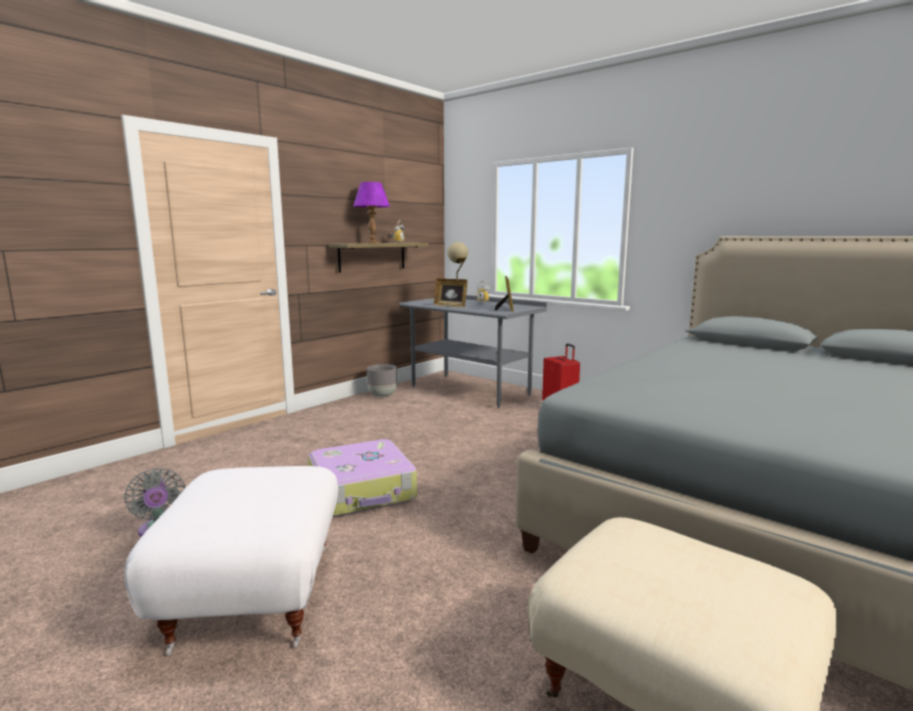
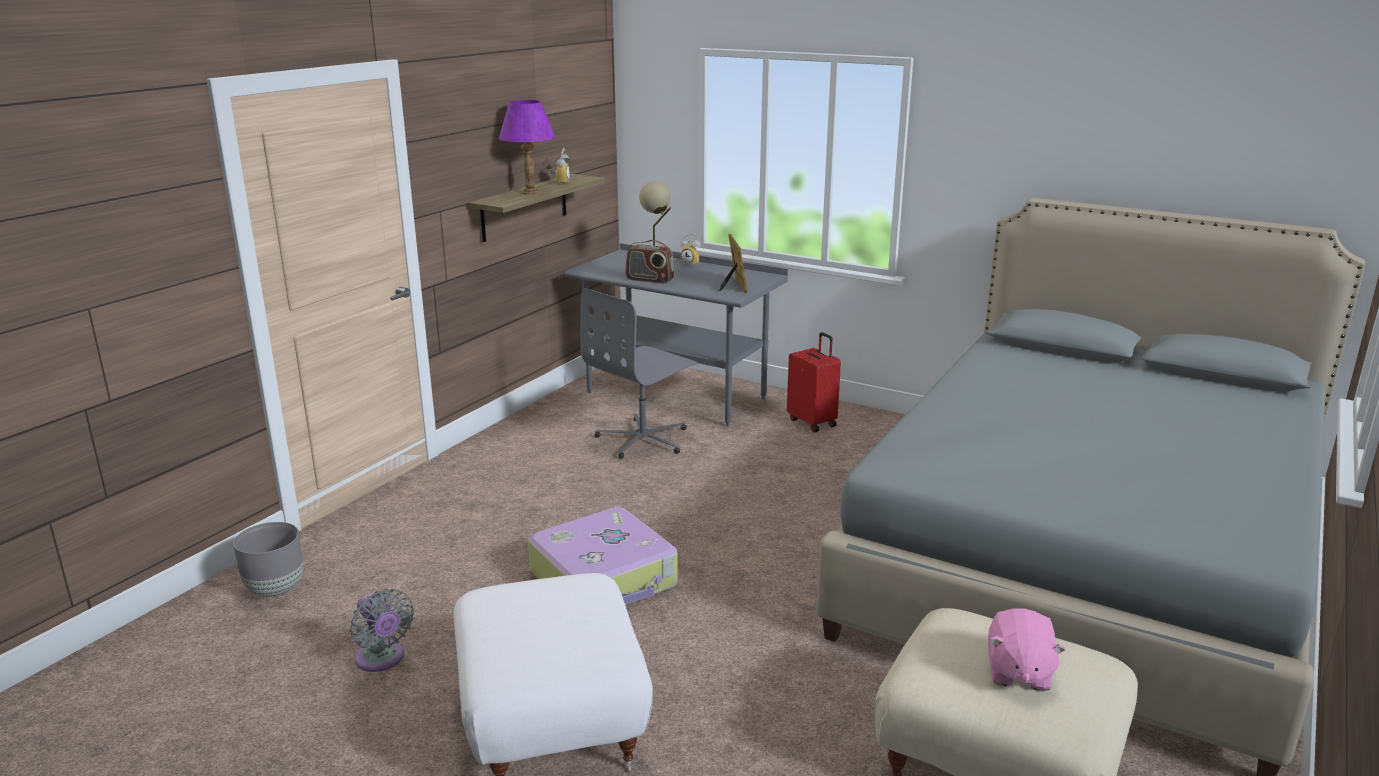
camera: 10 degrees left, 10 degrees up
(382, 396) = (553, 415): grey planter -> grey planter (276, 590)
(436, 411) = (644, 439): none -> grey office chair
(450, 306) = (649, 280): picture frame -> radio
(689, 581) = (1018, 672): none -> pink plush toy

